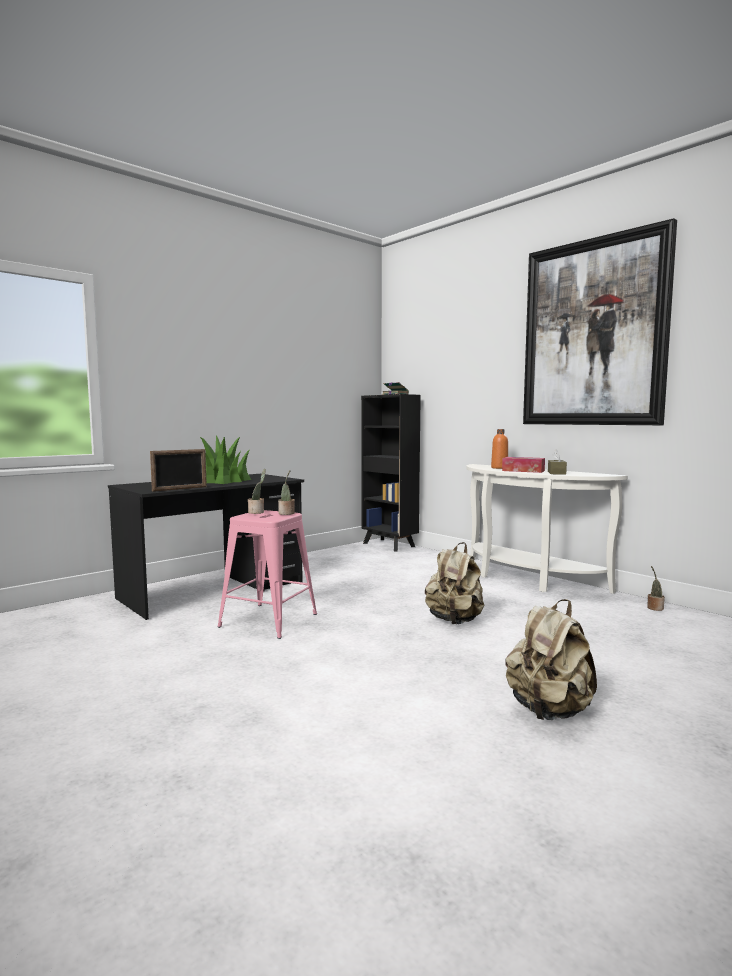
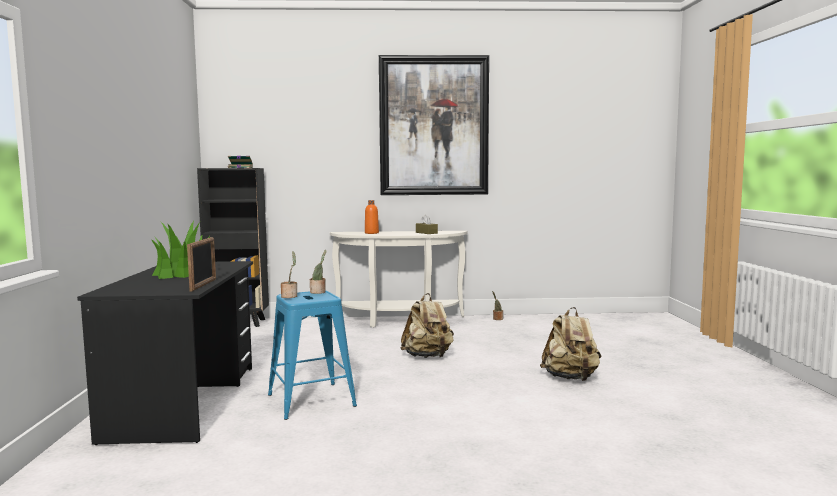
camera: 50 degrees left, 0 degrees up
(268, 620) = (310, 400): pink stool -> blue stool
(523, 471) = (399, 233): tissue box -> none

